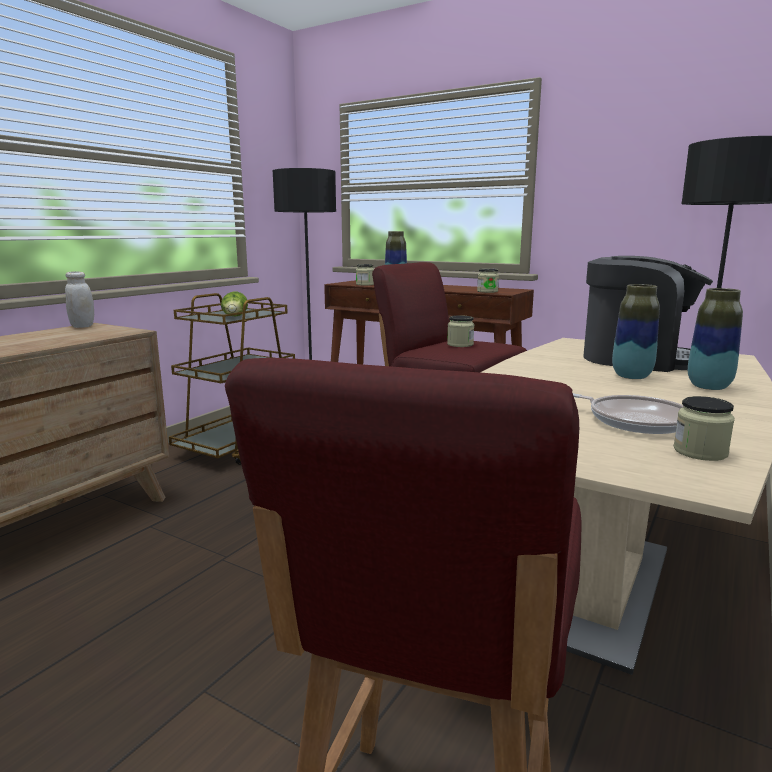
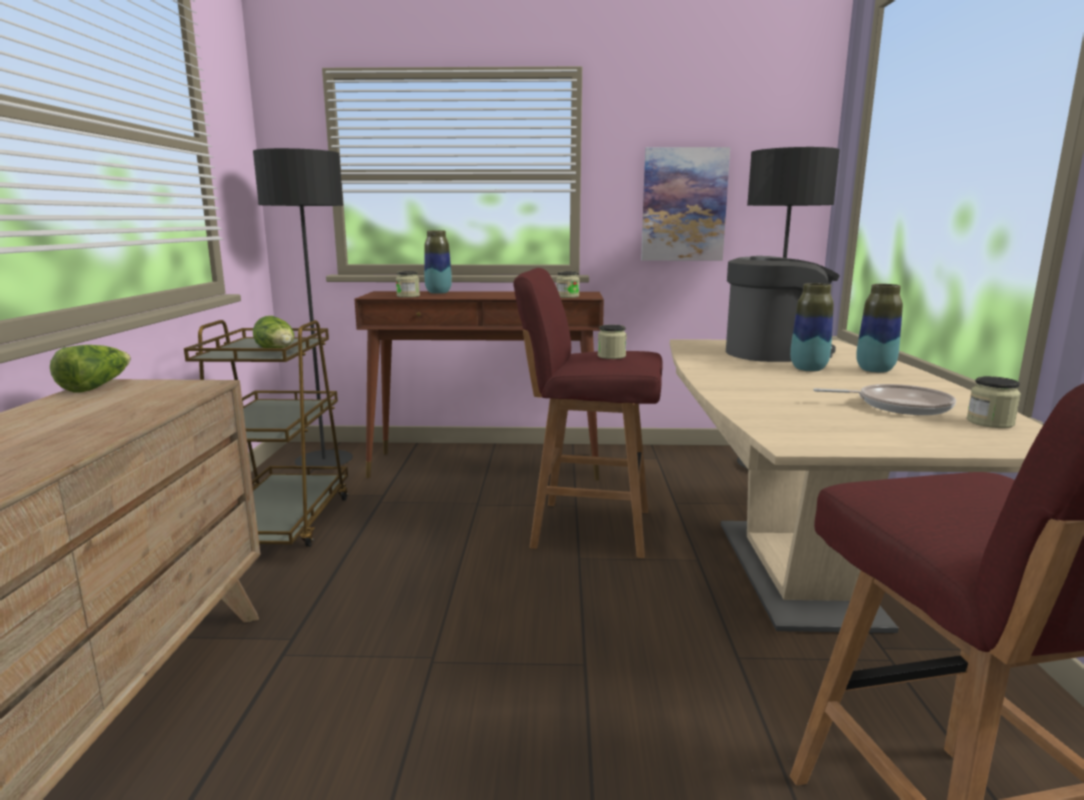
camera: 30 degrees left, 0 degrees up
(82, 326) = (96, 386): white jar -> lettuce
(635, 206) = (683, 205): none -> picture

